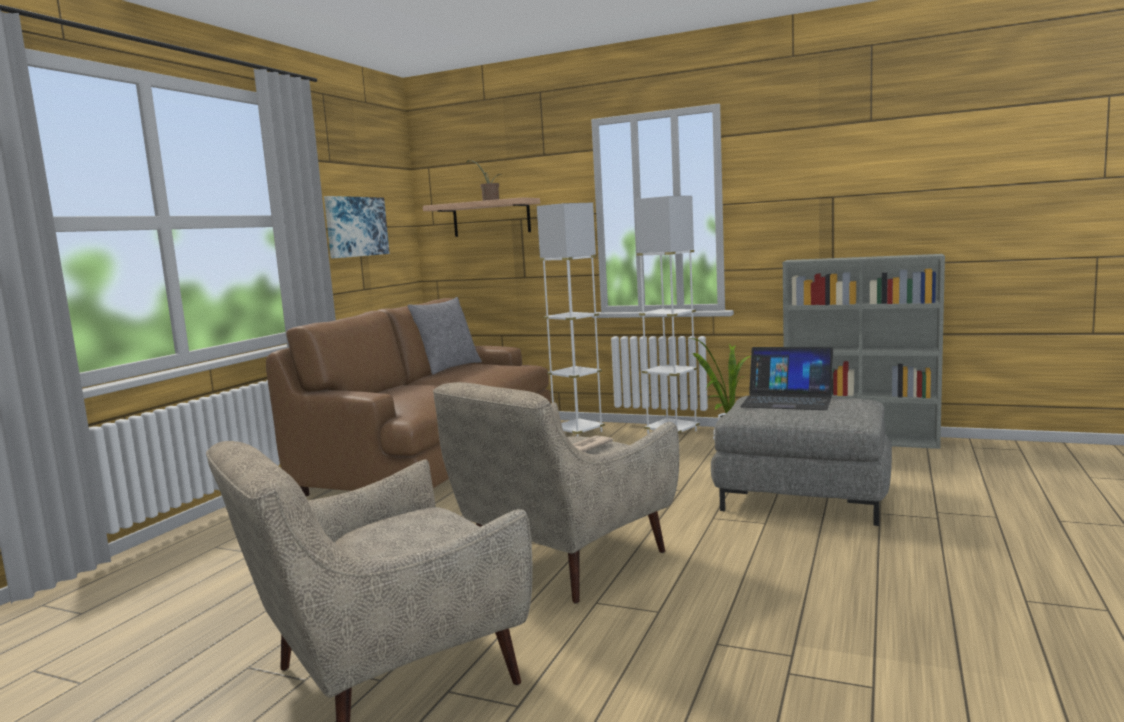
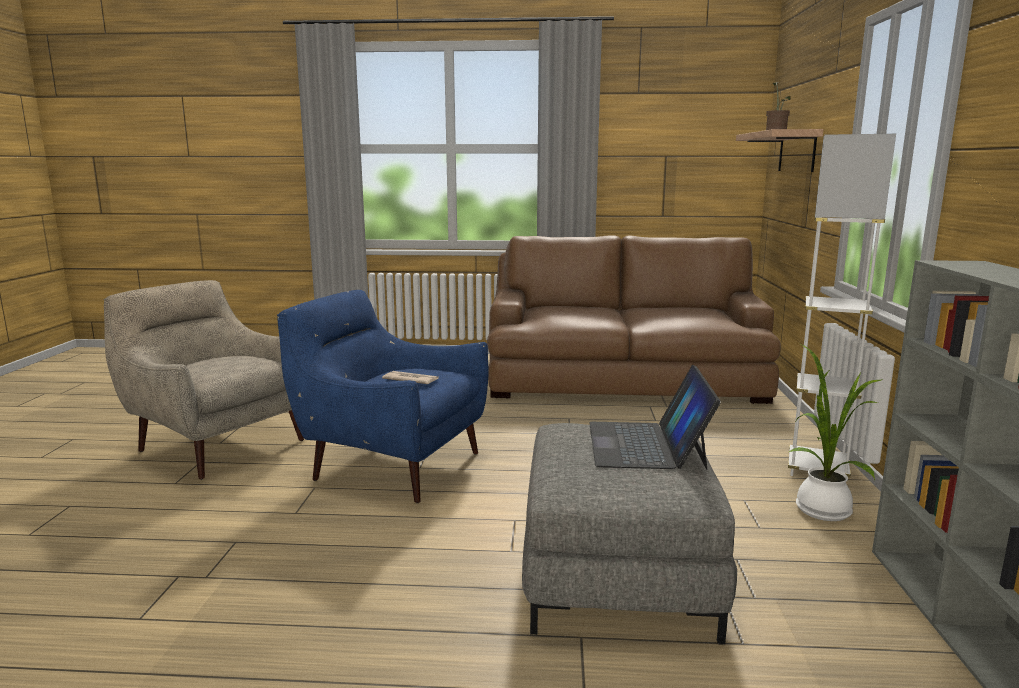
camera: 70 degrees right, 5 degrees up
(355, 226) = (660, 155): picture -> none
(448, 368) = (684, 307): grey pillow -> none
(560, 561) = (391, 464): beige armchair -> blue armchair
(578, 432) = (755, 422): white floor lamp -> none

